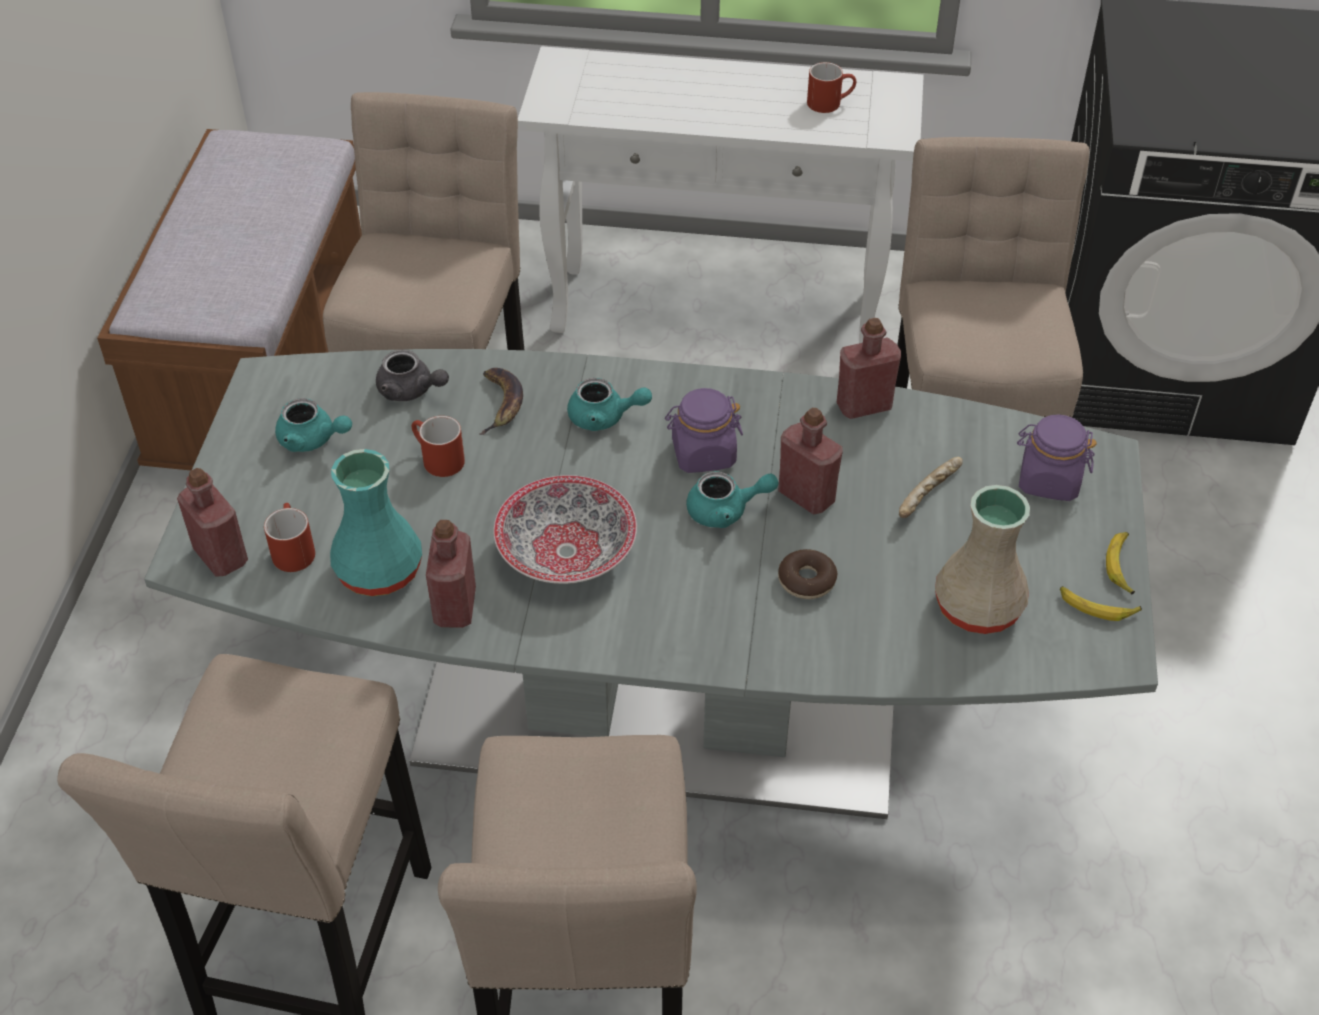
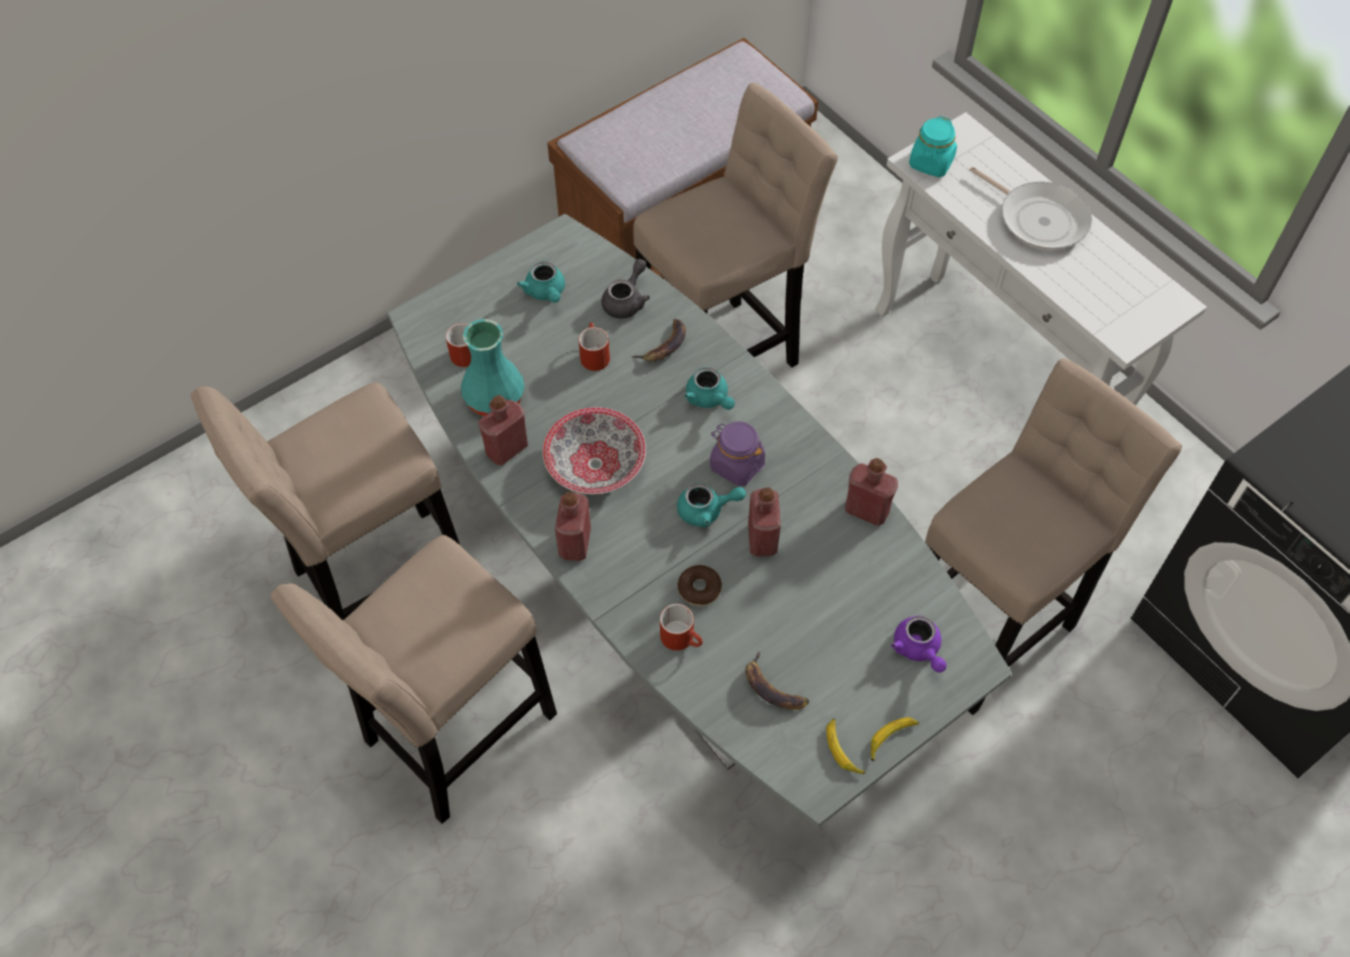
camera: 45 degrees right, 10 degrees up
(221, 556) = (432, 327): red bottle -> red bottle (575, 543)
(411, 391) = (627, 301): grey teapot -> grey teapot turned 135 degrees counterclockwise
(562, 101) = (931, 163): none -> turquoise jar
(710, 90) = (1038, 218): none -> frying pan
(726, 511) = (707, 510): turquoise teapot -> turquoise teapot turned 45 degrees counterclockwise
(830, 102) = (1110, 283): red mug -> red mug (683, 638)
(930, 495) = (834, 598): bread -> none
(977, 608) = (772, 688): beige vase -> banana
(1048, 480) = (918, 649): purple jar -> purple teapot

